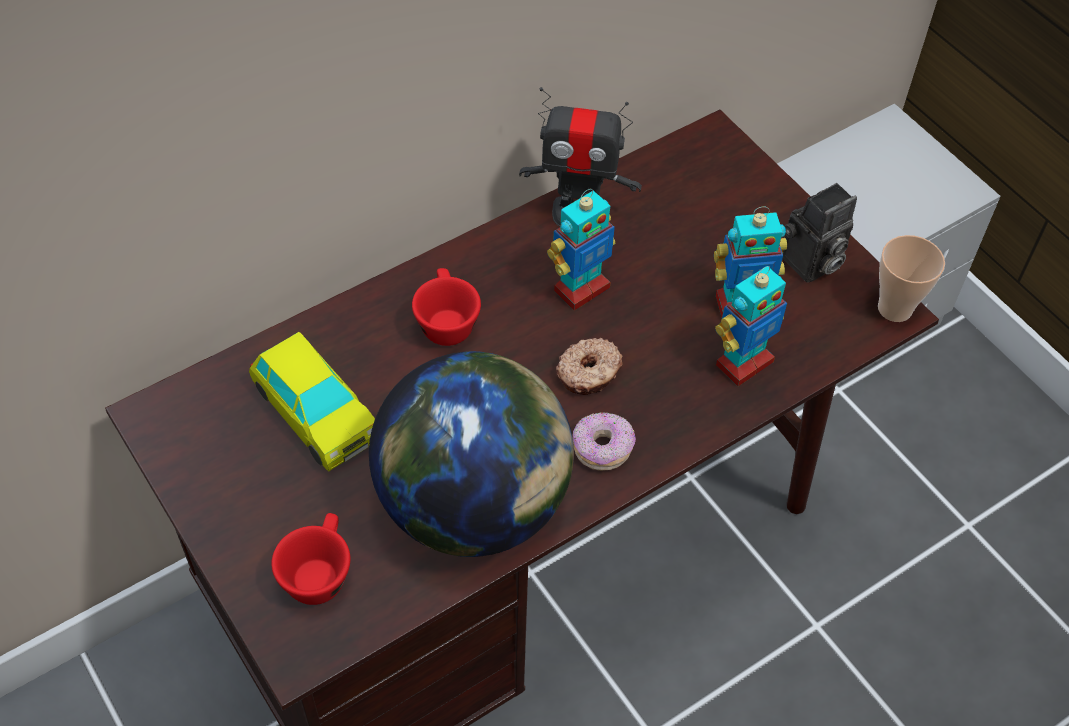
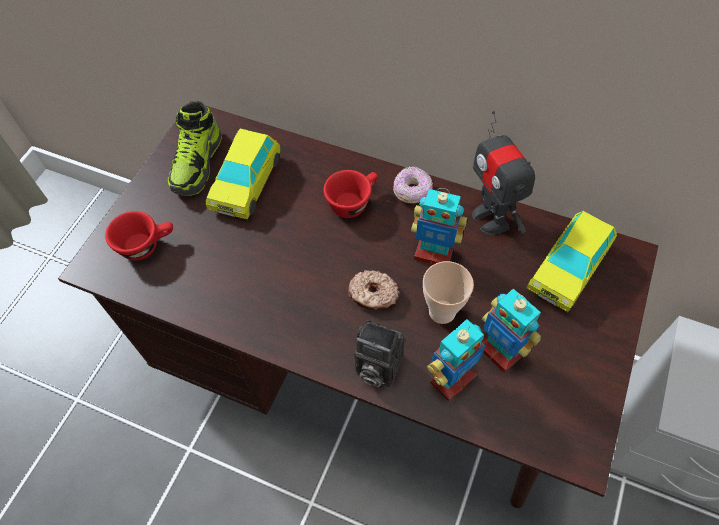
camera: 60 degrees right, 5 degrees up
(232, 451) = (197, 164): none -> shoe
(474, 504) = (236, 291): globe -> none
(602, 448) = (322, 334): donut -> donut (412, 191)
(691, 191) = (568, 268): none -> toy car
(743, 363) = (452, 379): toy robot -> toy robot turned 60 degrees counterclockwise
(810, 264) = (574, 376): camera -> camera (375, 367)
(895, 308) = (585, 456): cup -> cup (442, 311)

